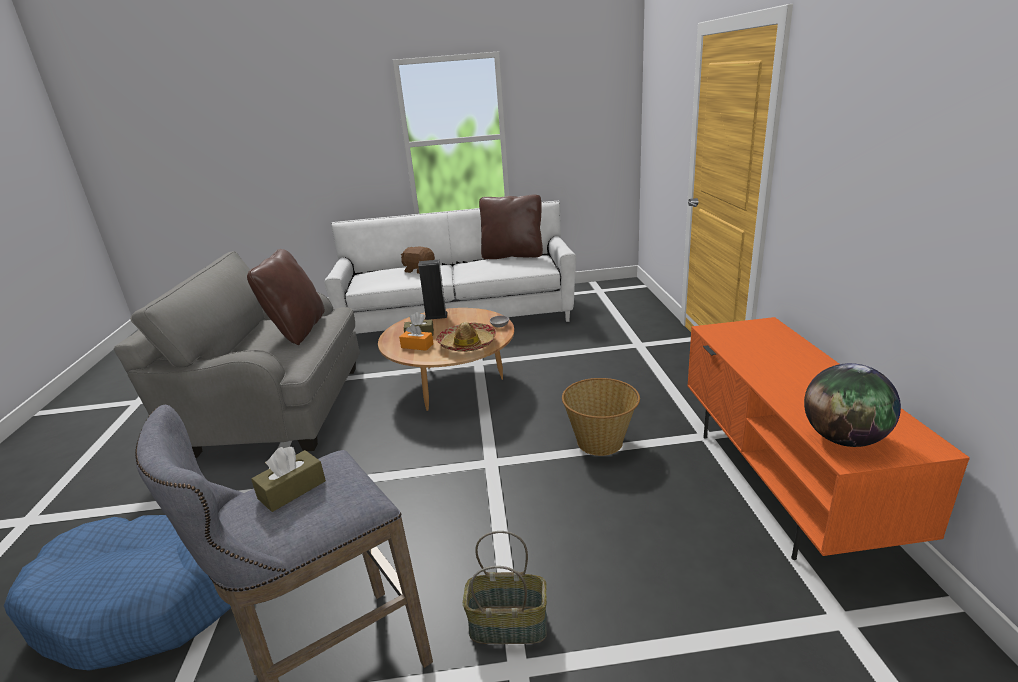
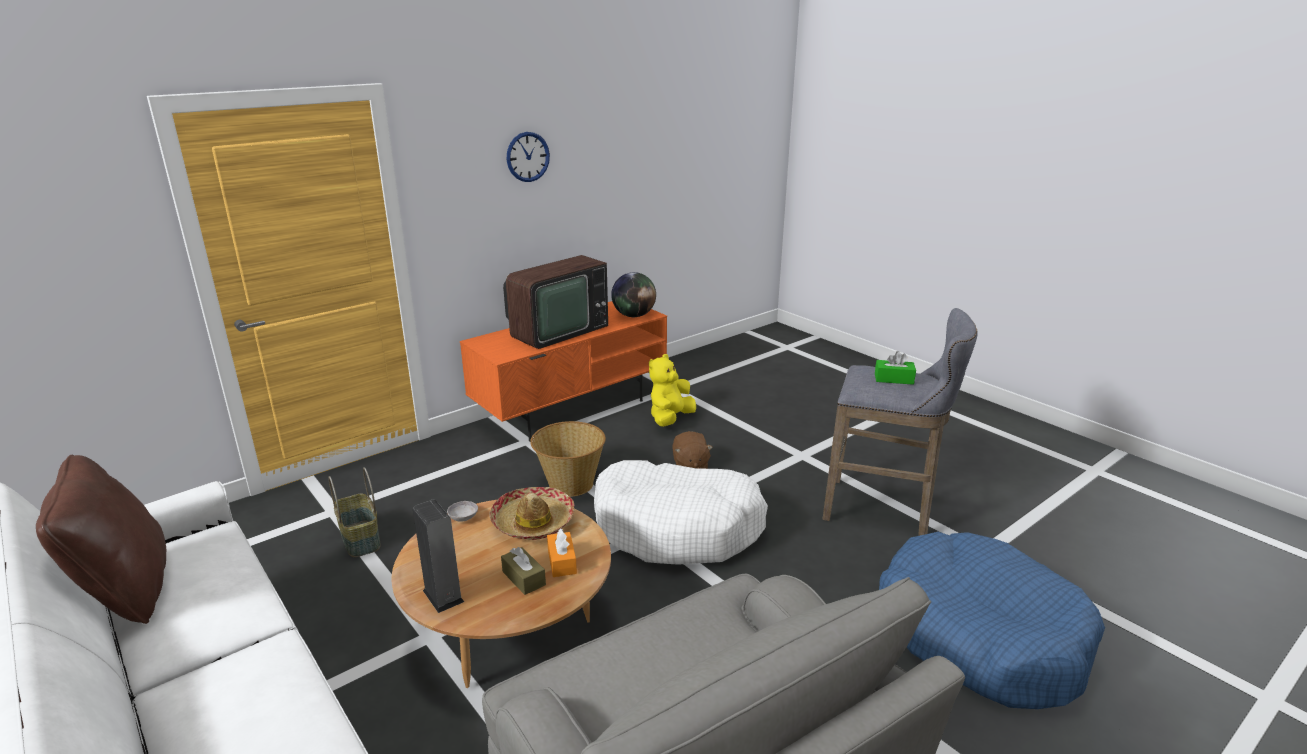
camera: 125 degrees left, 0 degrees up
(292, 490) = (894, 379): brown tissue box -> green tissue box
(297, 331) = (637, 675): brown pillow -> none
(419, 270) = (223, 701): brown plush toy -> brown plush toy (690, 465)
(477, 480) = (678, 527): none -> white dog bed
(509, 624) = (782, 466): basket -> basket (359, 539)
(715, 566) = (670, 419): none -> yellow plush toy
(786, 367) = (555, 331): none -> television
(894, 119) = (528, 157): none -> wall clock

